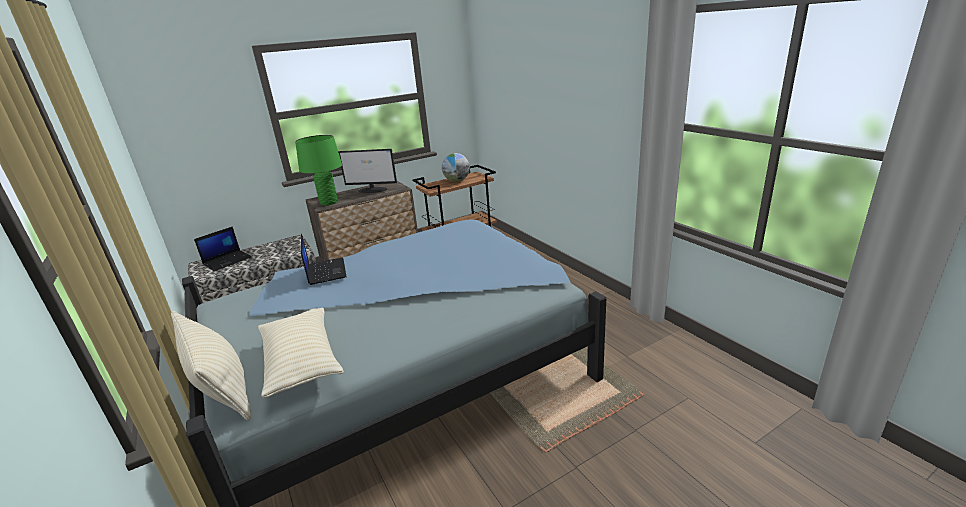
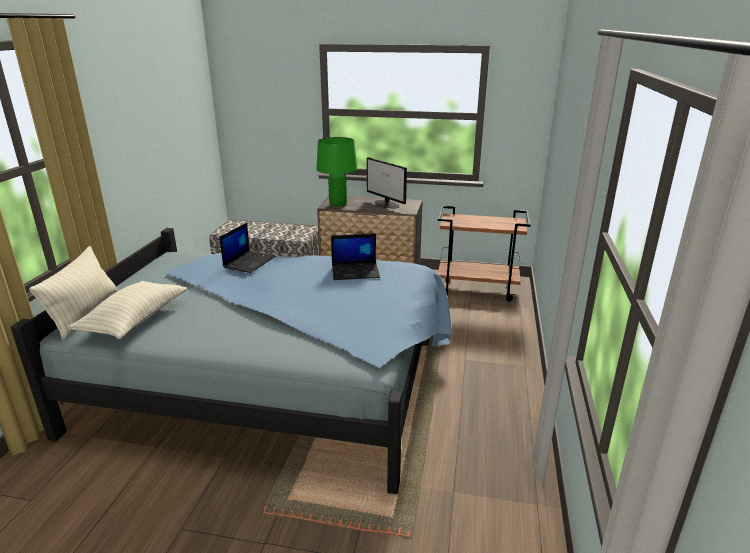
camera: 40 degrees right, 0 degrees up
(228, 260) = (249, 227): laptop -> laptop (356, 272)
(457, 181) = (486, 222): globe -> none

